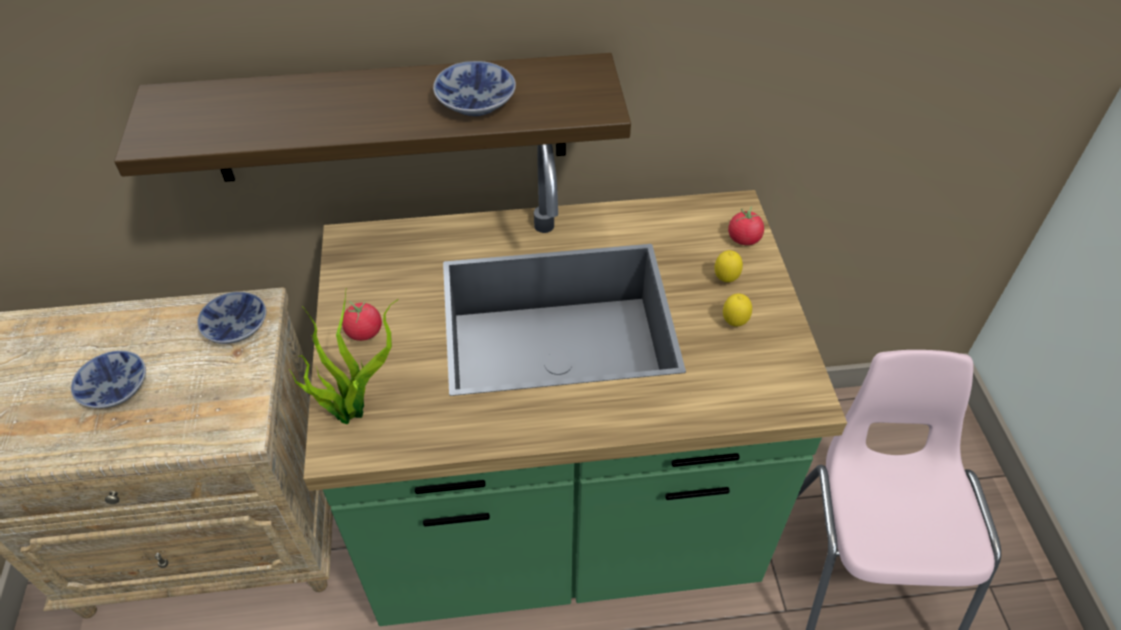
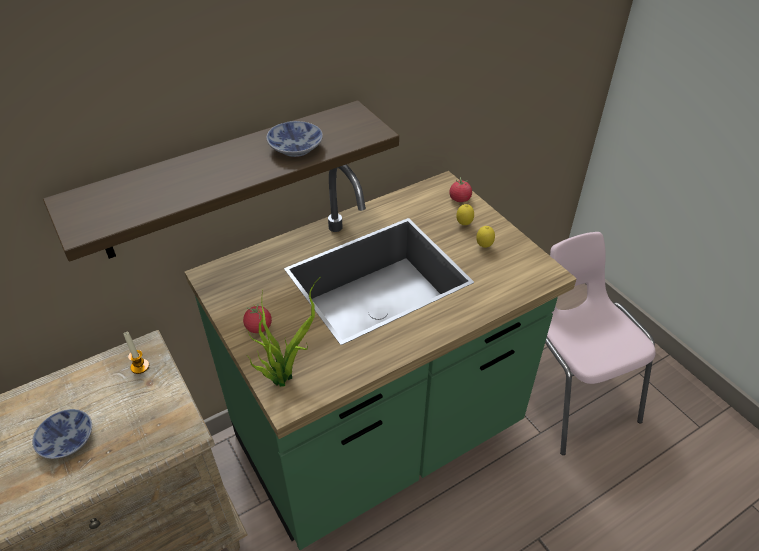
camera: 25 degrees left, 5 degrees down
(238, 327) = (140, 366): bowl -> candle

